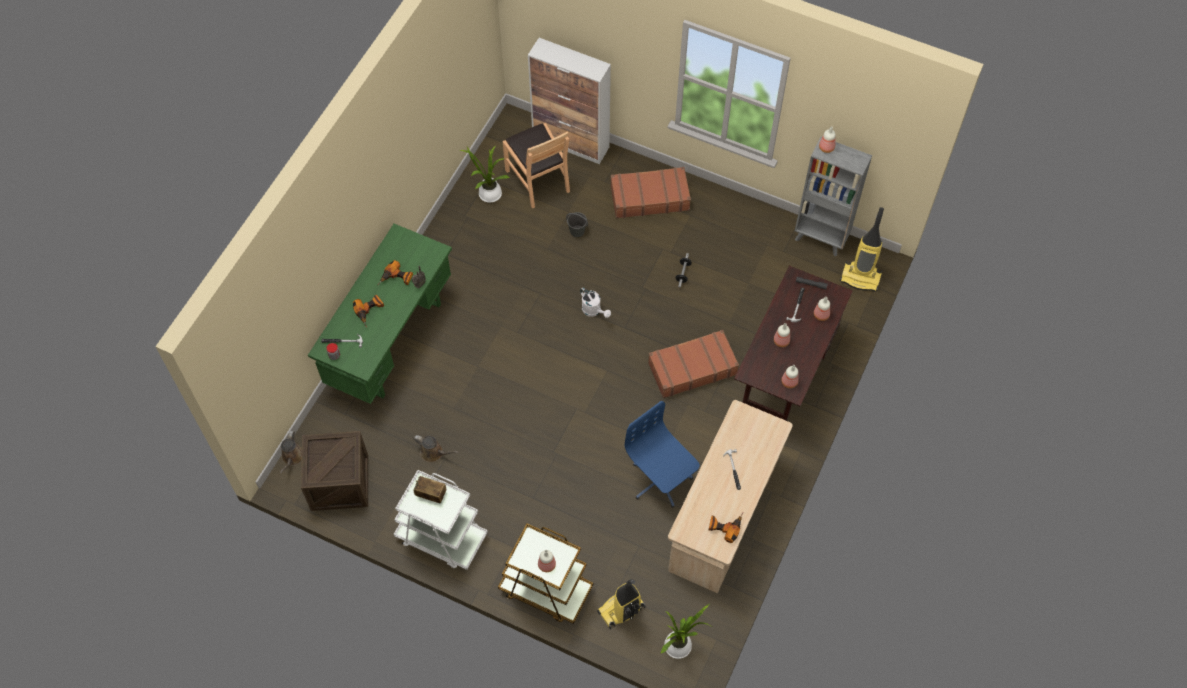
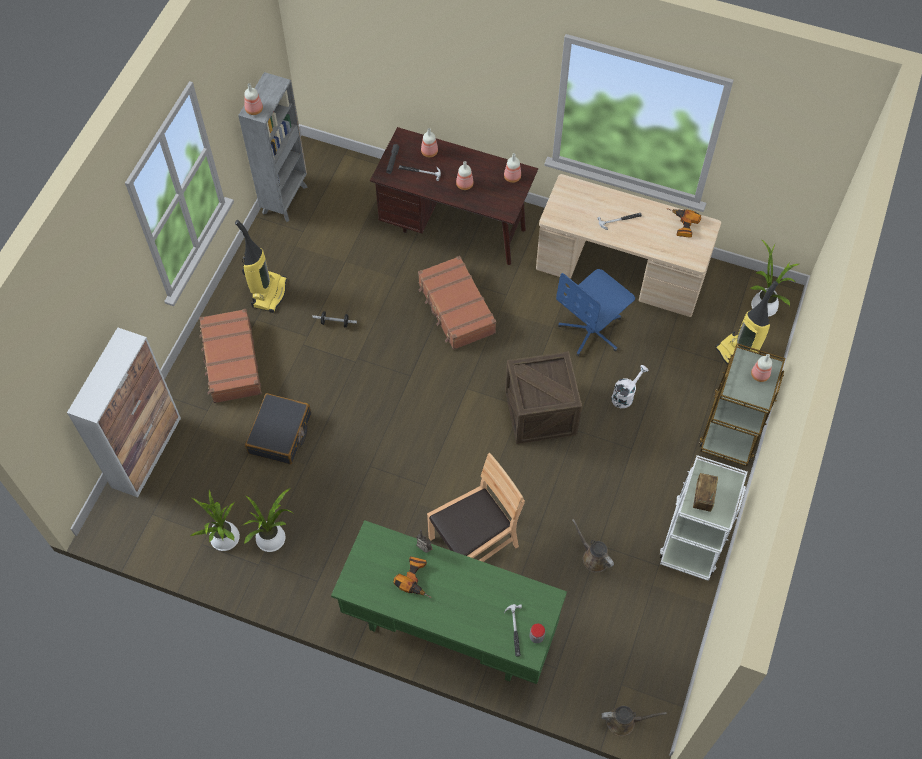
camera: 95 degrees left, 0 degrees up
(339, 482) = (647, 658): crate -> crate (540, 412)
(370, 311) = (467, 604): power drill -> none
(434, 453) = (593, 557): brown watering can -> brown watering can turned 60 degrees counterclockwise
(485, 225) = (273, 538): none -> potted plant
(538, 180) = (204, 484): brown chair -> brown chair (474, 544)
(577, 231) = (280, 434): grey bucket -> black suitcase
(594, 311) = (390, 408): white watering can -> white watering can (625, 395)
(861, 277) = (333, 165): vacuum cleaner -> vacuum cleaner (268, 293)

